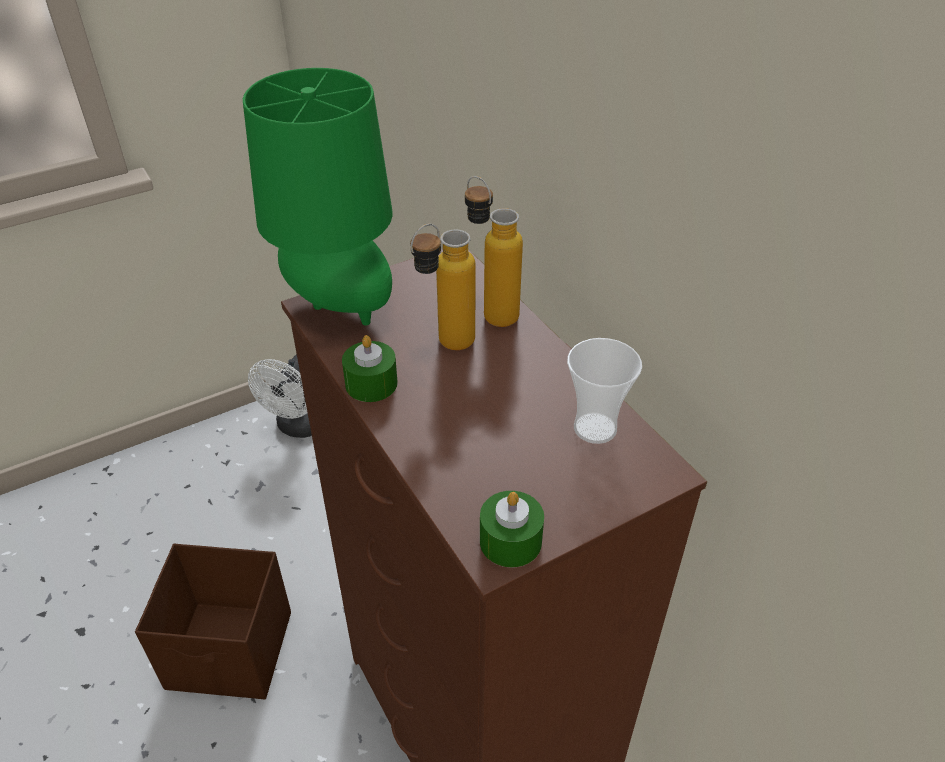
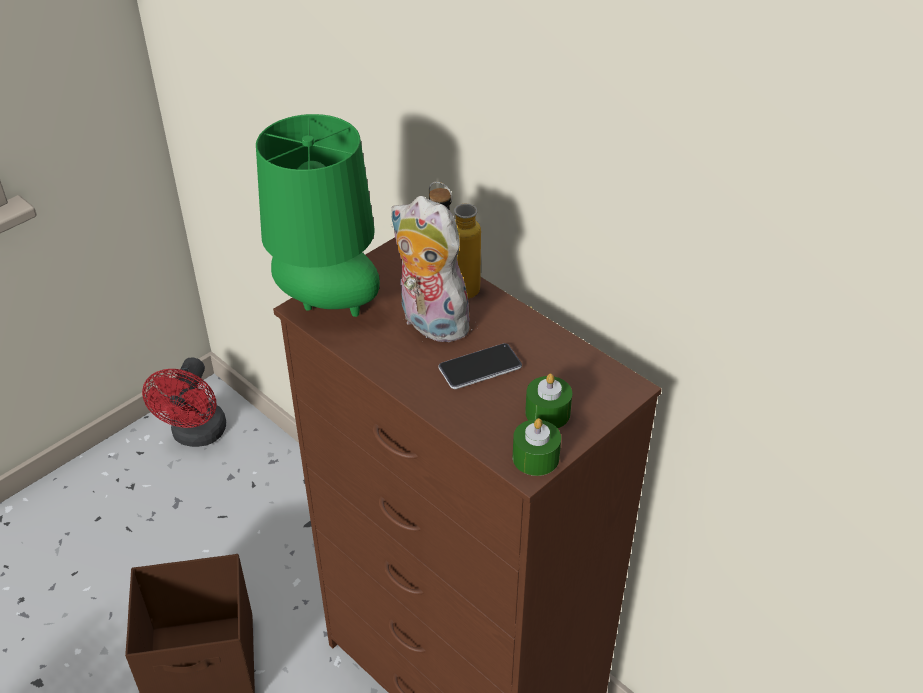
camera: 15 degrees left, 0 degrees up
(298, 427) = (197, 435): white fan -> red fan
(371, 384) = (382, 363): green candle -> green candle (547, 413)
(444, 347) = (429, 323): bottle -> plush toy
(484, 410) = (480, 367): none -> phone
(595, 428) = (569, 365): cup -> none

